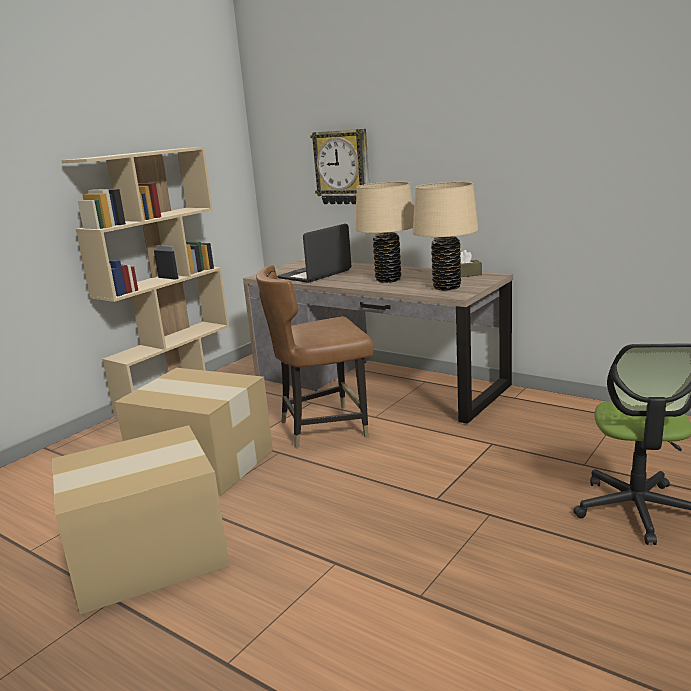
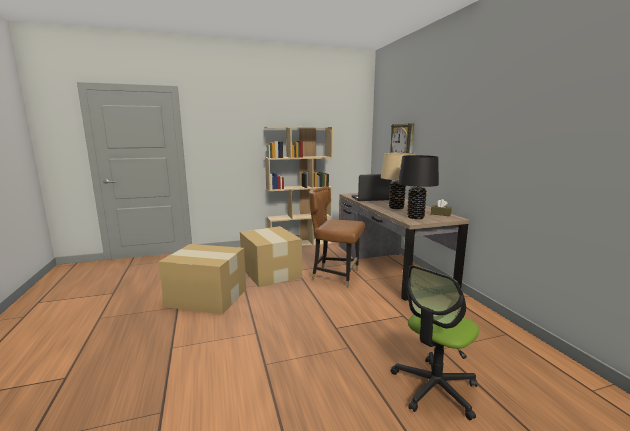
camera: 35 degrees right, 5 degrees down
(446, 287) = (415, 217): beige table lamp -> black table lamp

